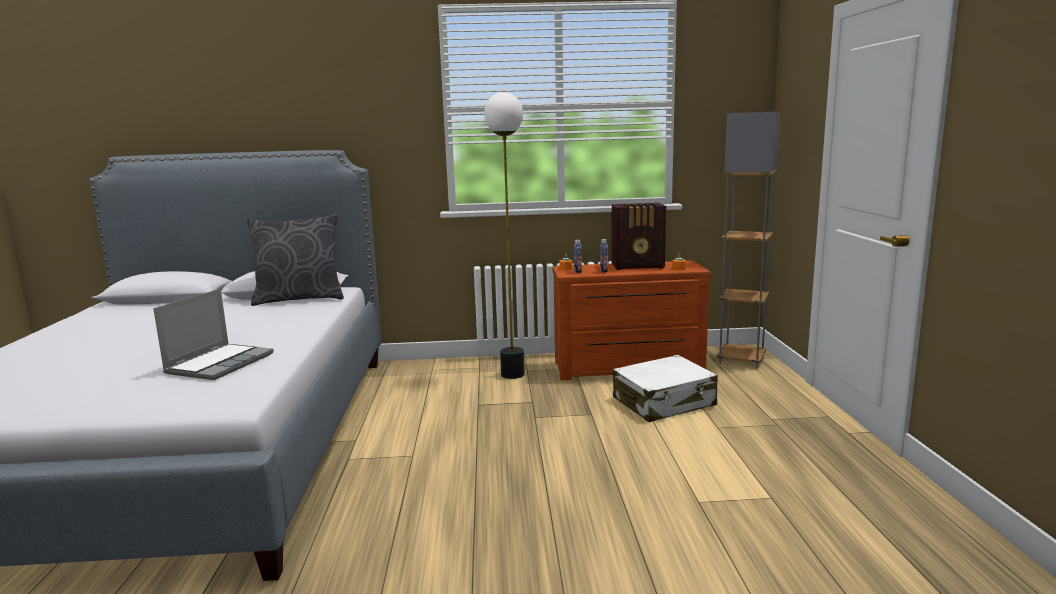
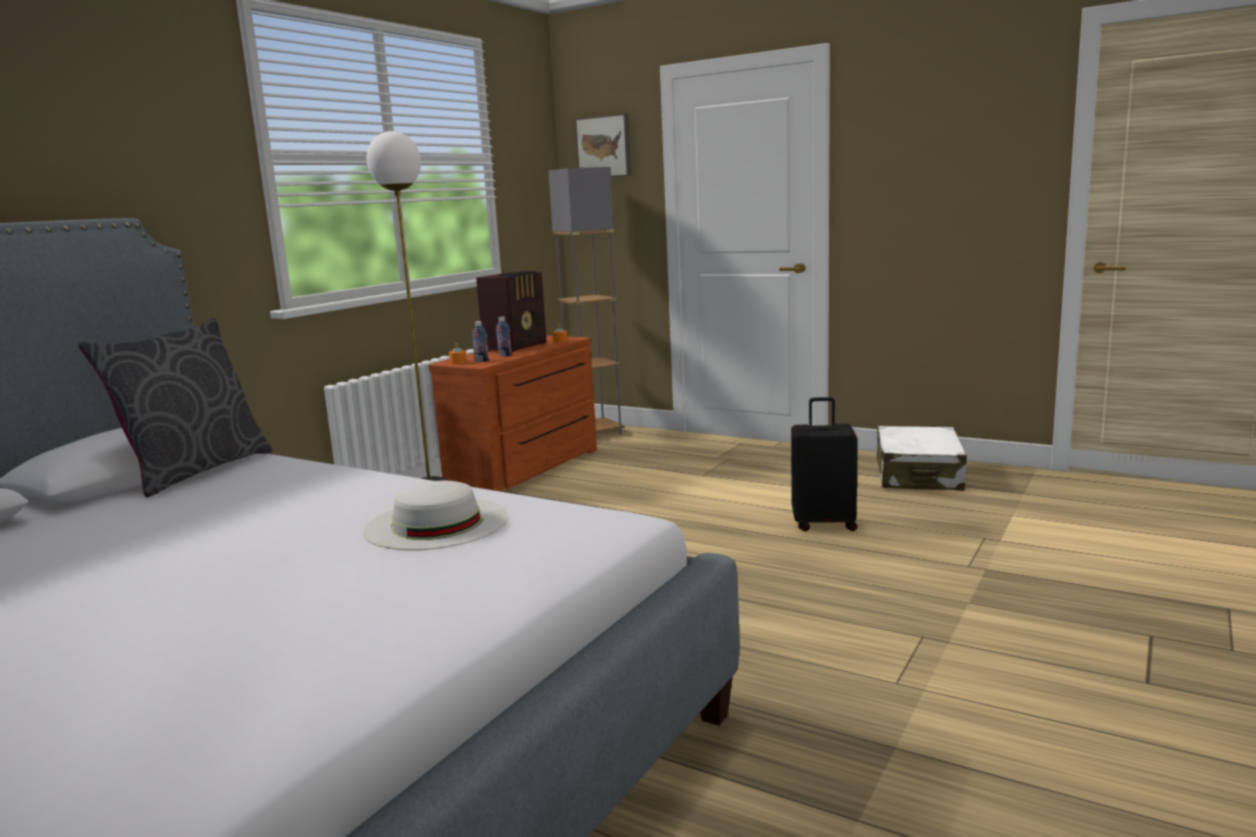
camera: 55 degrees left, 0 degrees up
(220, 363) = (437, 523): laptop -> white hat
(664, 402) = (626, 477): white suitcase -> white suitcase (918, 475)
(679, 517) = (824, 524): none -> black suitcase
(796, 90) = (604, 147): none -> picture

